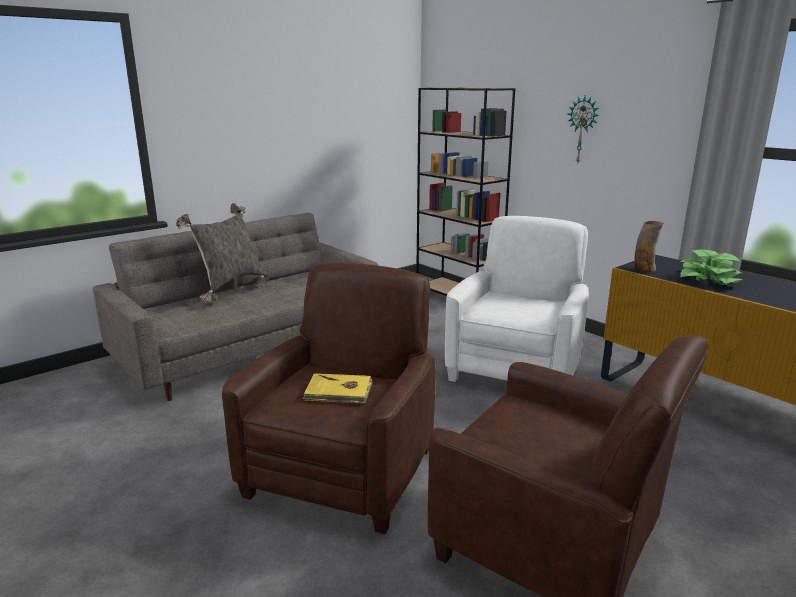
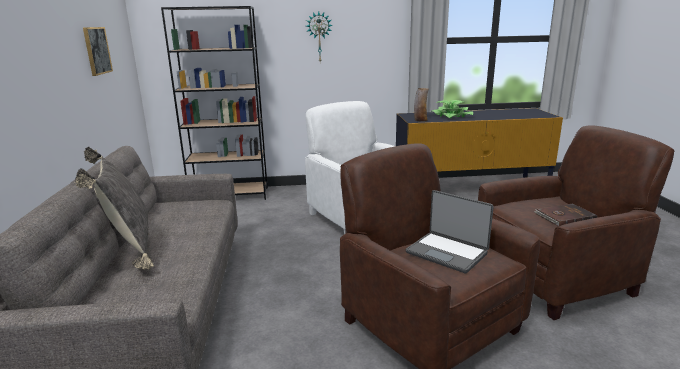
camera: 55 degrees left, 0 degrees up
(338, 392) = (447, 252): yellow book -> laptop
(345, 127) = (97, 50): none -> picture
(535, 445) = (564, 217): none -> brown book

